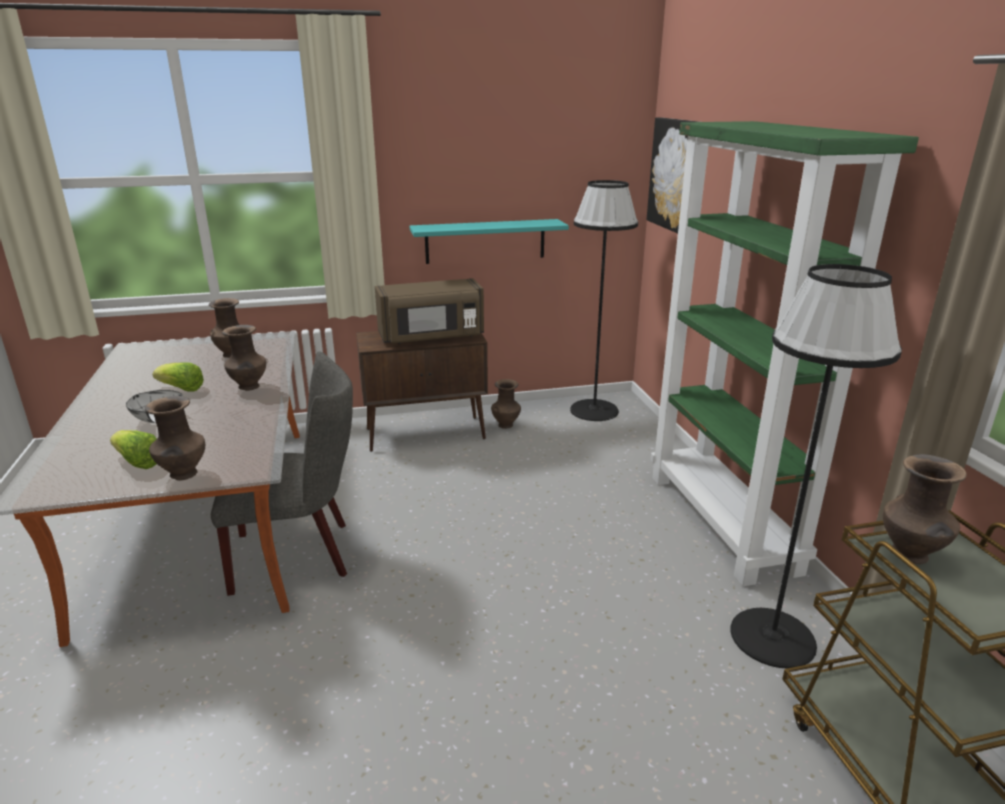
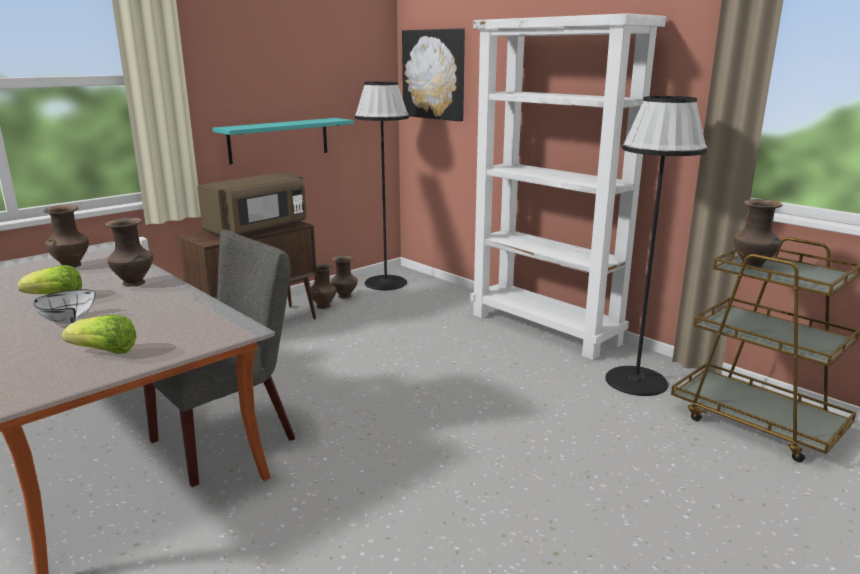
camera: 30 degrees left, 5 degrees down
(184, 475) = (173, 348): brown vase -> brown vase (345, 297)
(723, 522) = (545, 329): green bookcase -> white bookcase

